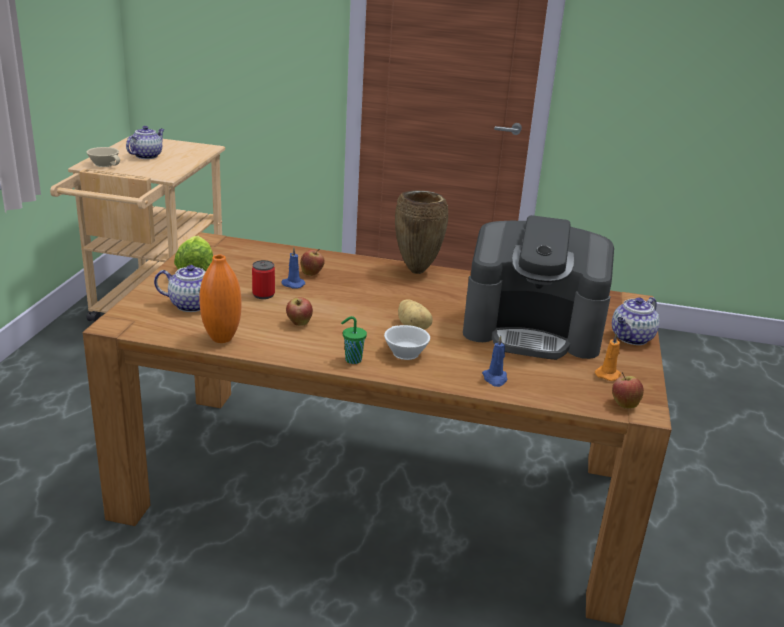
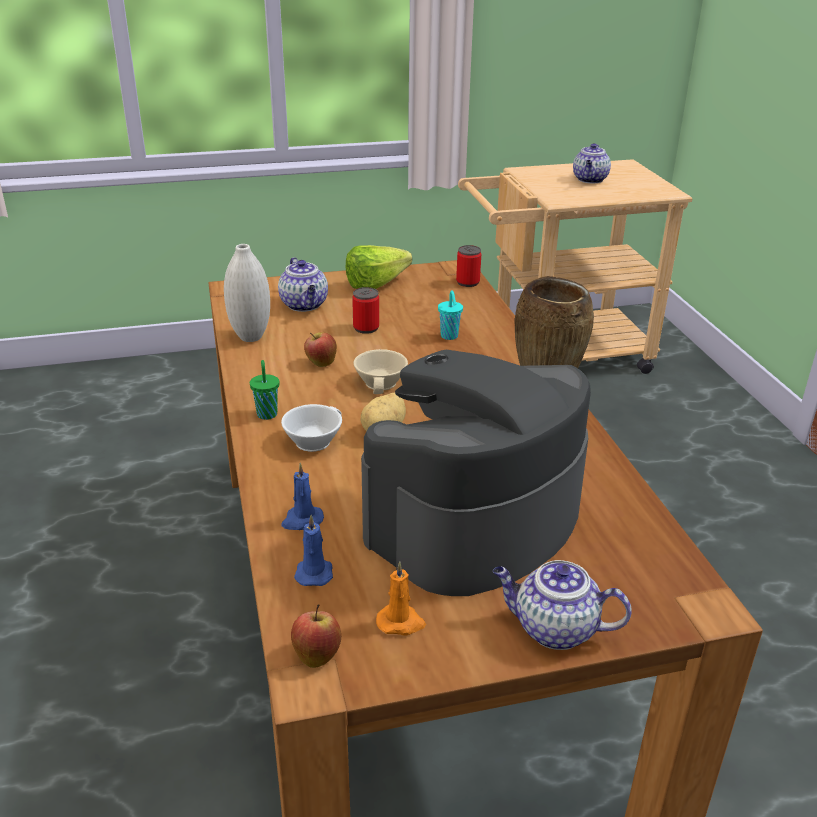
camera: 65 degrees right, 5 degrees up
(105, 164) = (537, 174): beige cup -> beige cup (382, 383)
(147, 156) = (590, 180): teapot -> teapot turned 105 degrees clockwise
(221, 338) = (250, 337): orange vase -> white vase
(237, 244) = (467, 282): none -> can
(292, 284) = (409, 334): blue candle -> blue candle (314, 572)
(312, 273) = (449, 336): apple -> turquoise cup
(533, 330) = (473, 522): coffee machine -> coffee machine turned 60 degrees clockwise

